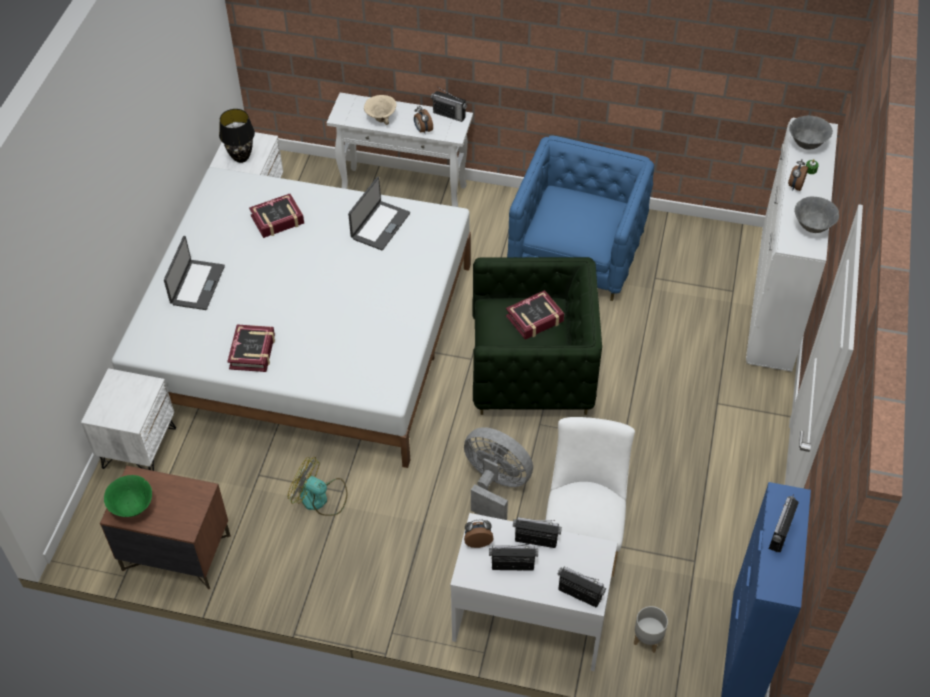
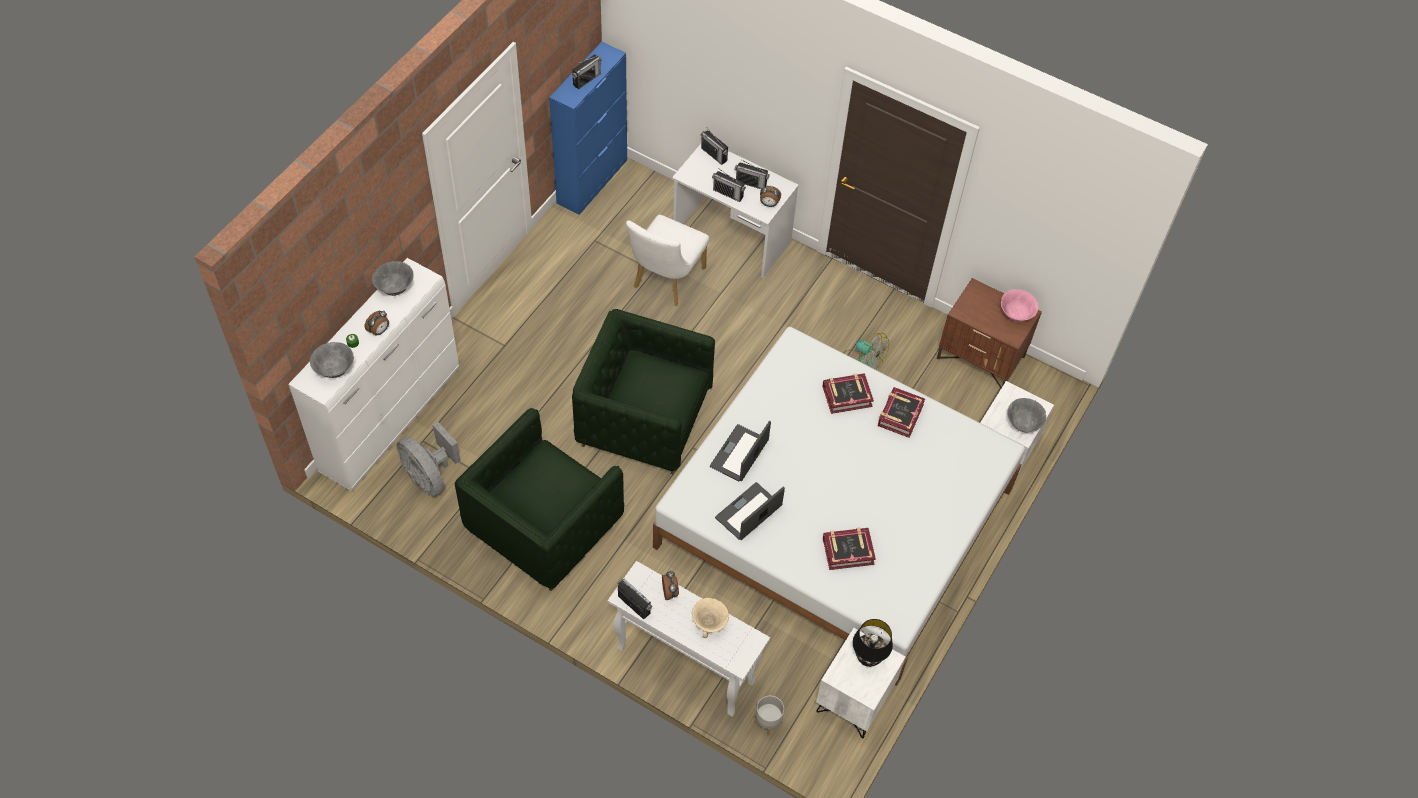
camera: 165 degrees left, 5 degrees up
(115, 390) = (1023, 424): none -> grey bowl
(132, 507) = (1016, 315): green bowl -> pink bowl
(197, 285) = (939, 498): laptop -> laptop (740, 454)
(495, 486) = (717, 334): grey fan -> grey fan (430, 477)
(535, 319) = (640, 394): book -> book (847, 396)
(577, 253) = (544, 526): blue armchair -> green armchair
(648, 639) = (655, 205): grey planter -> grey planter (767, 723)

